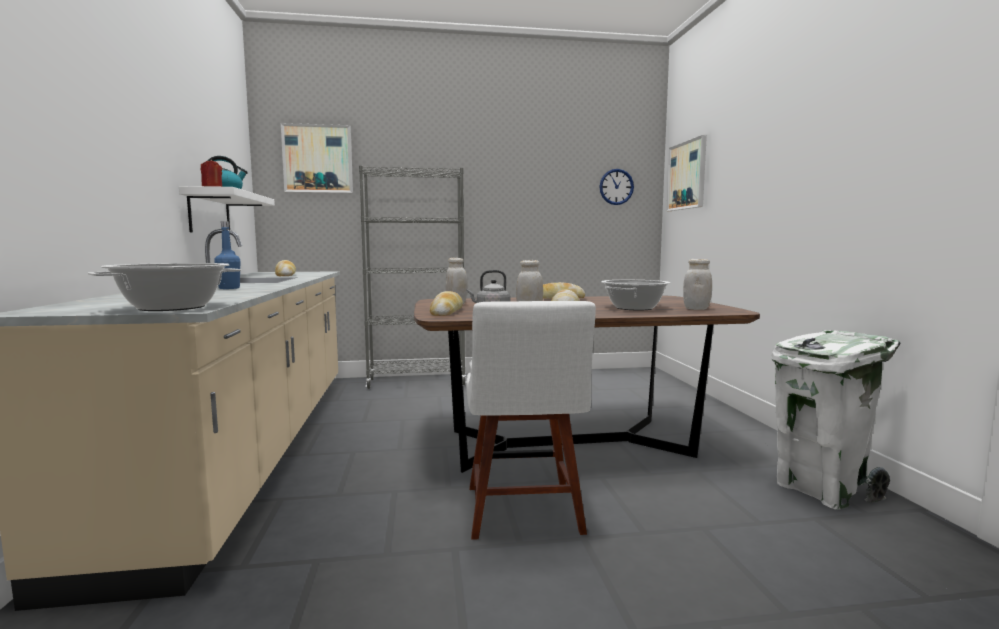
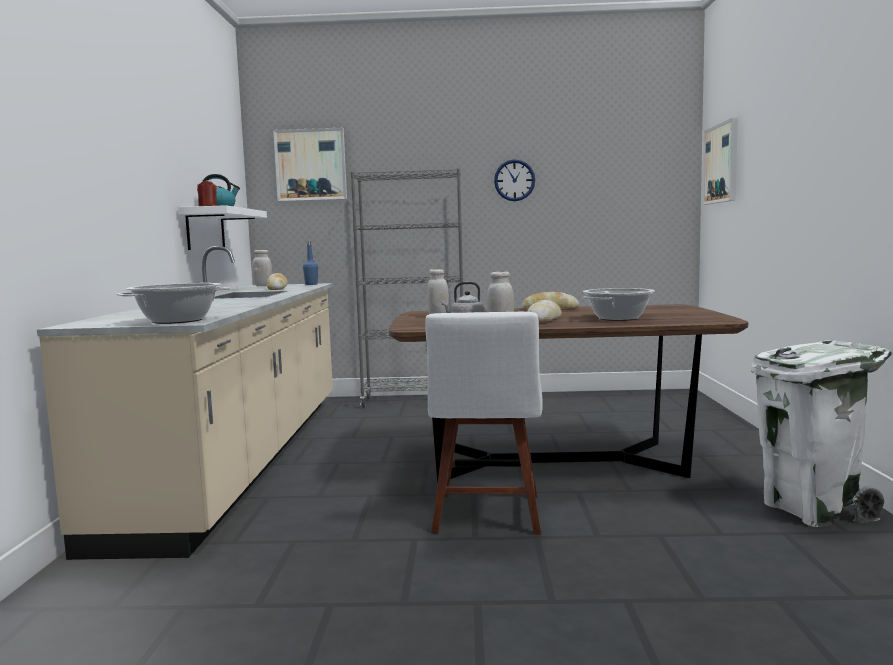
camera: 10 degrees right, 0 degrees up
(229, 288) = (222, 303): blue bottle -> blue bottle (311, 284)
(446, 312) = (422, 323): bread -> none
(616, 187) = (642, 178): wall clock -> wall clock (514, 180)
(696, 309) = (685, 318): white jar -> white jar (263, 286)

